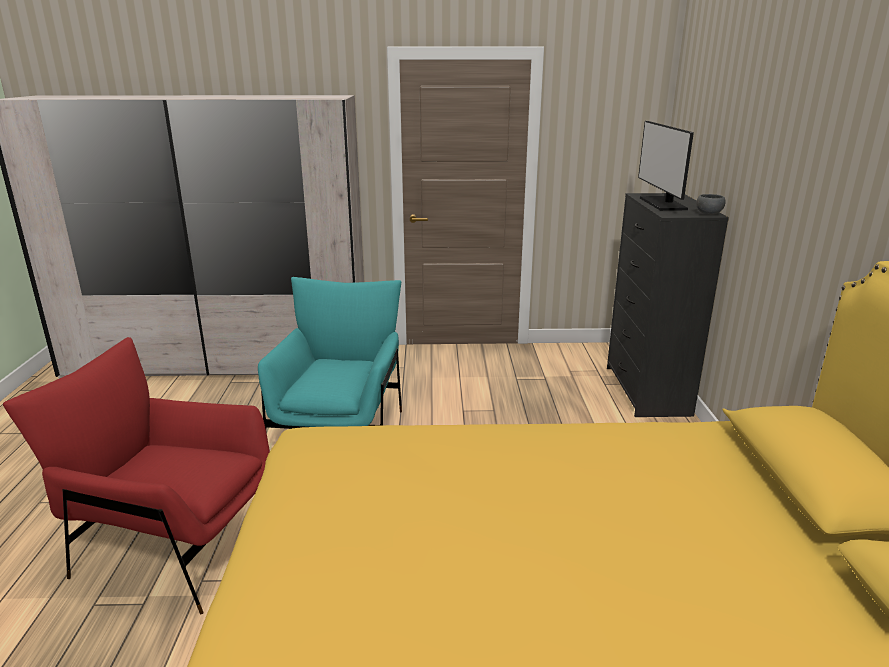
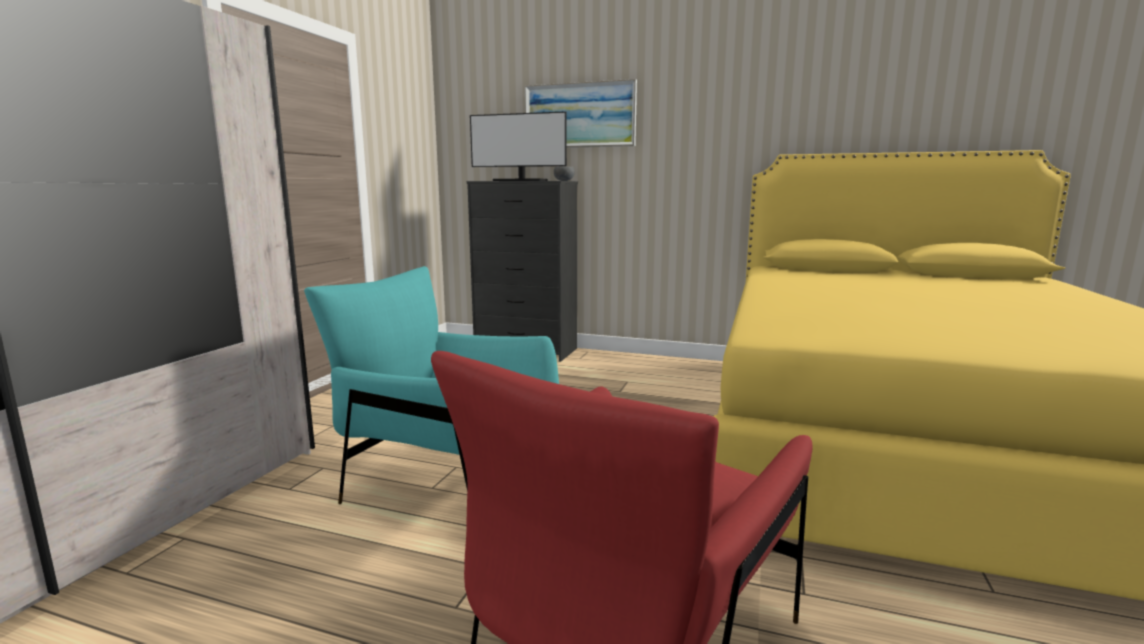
camera: 70 degrees left, 10 degrees down
(747, 131) = (579, 115): none -> picture

